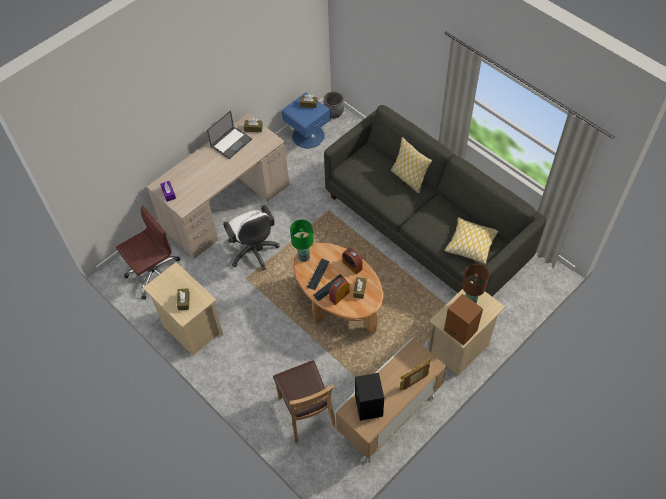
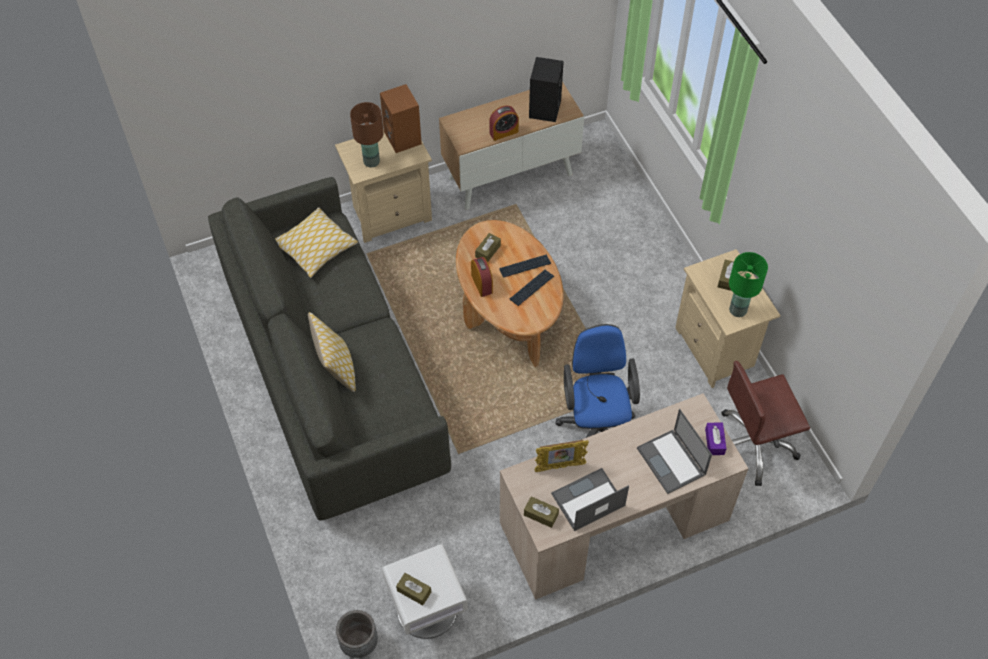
camera: 160 degrees left, 0 degrees up
(190, 175) = (672, 462): none -> laptop
(254, 252) = (596, 426): white office chair -> blue office chair
(304, 256) = (541, 318): green table lamp -> green table lamp (738, 310)
(306, 412) = (601, 209): brown chair -> none
(308, 135) = (427, 610): blue nightstand -> white nightstand
(339, 295) = (517, 253): alarm clock -> alarm clock (503, 132)
(414, 382) = (483, 114): picture frame -> picture frame (560, 467)

